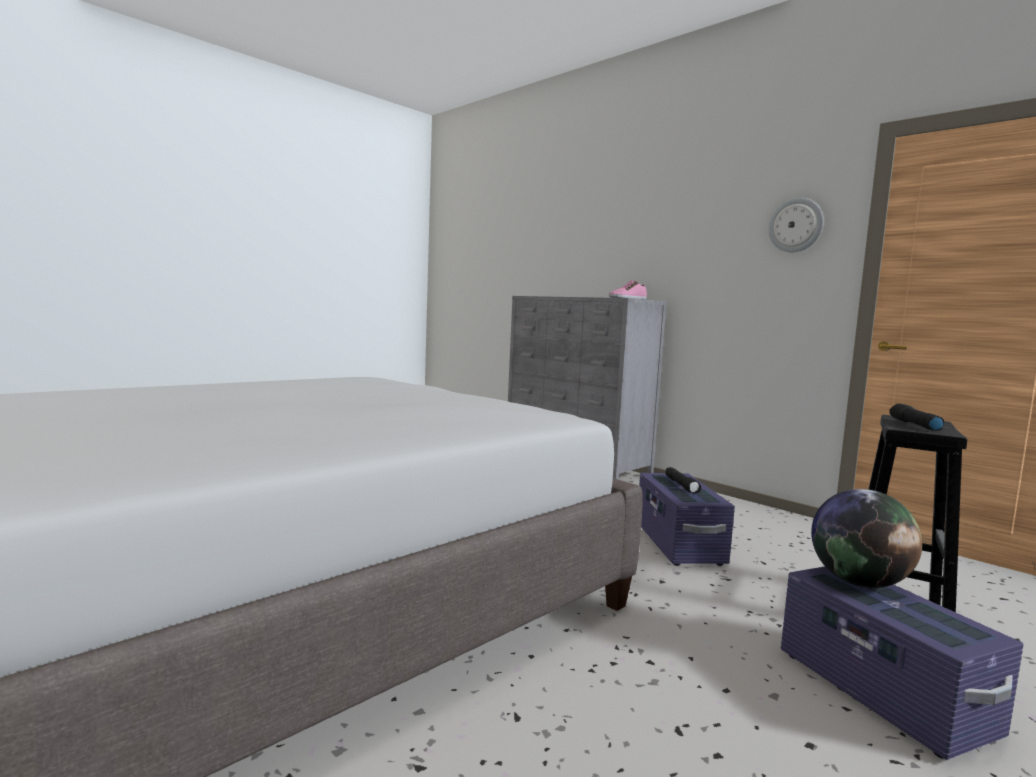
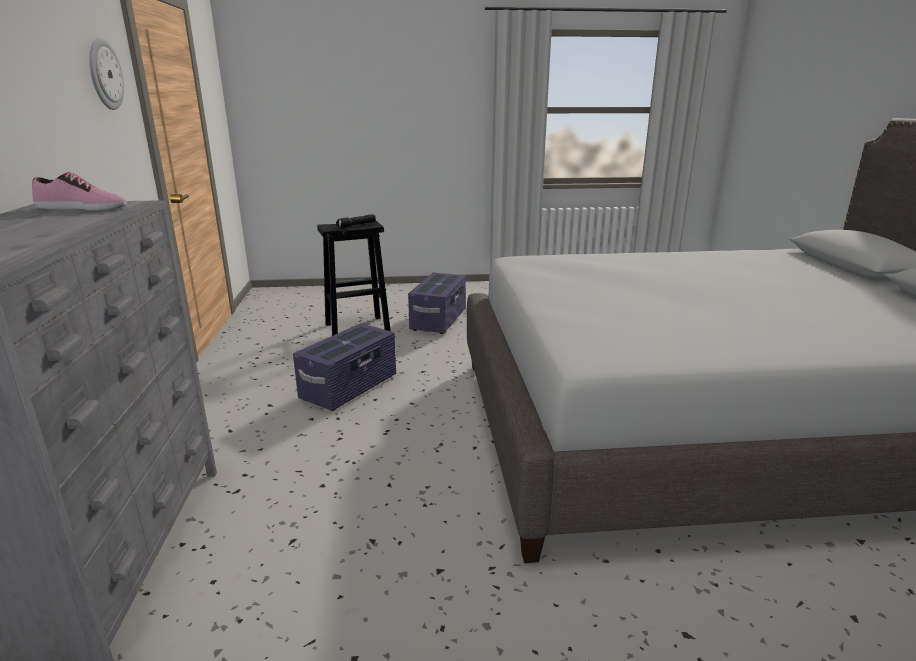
camera: 140 degrees left, 15 degrees up
(682, 485) = (341, 343): black flashlight -> none
(859, 582) = (428, 288): globe -> none

